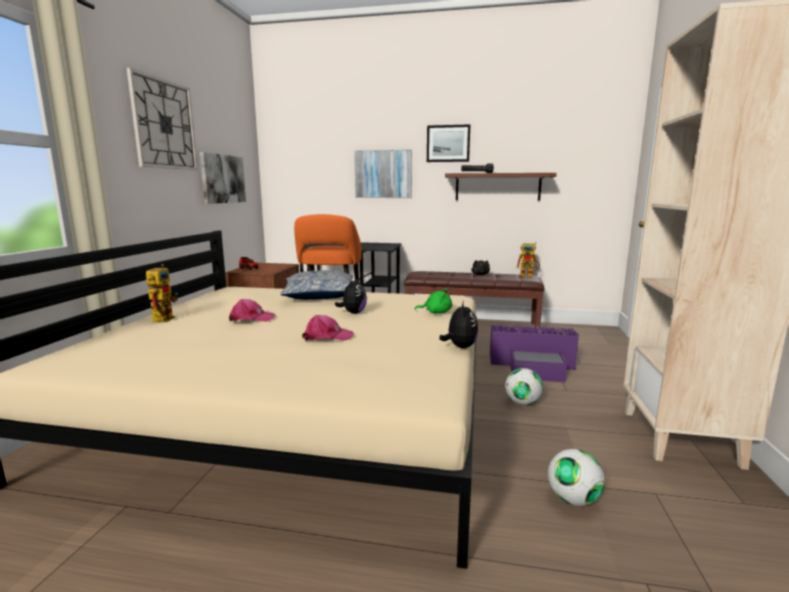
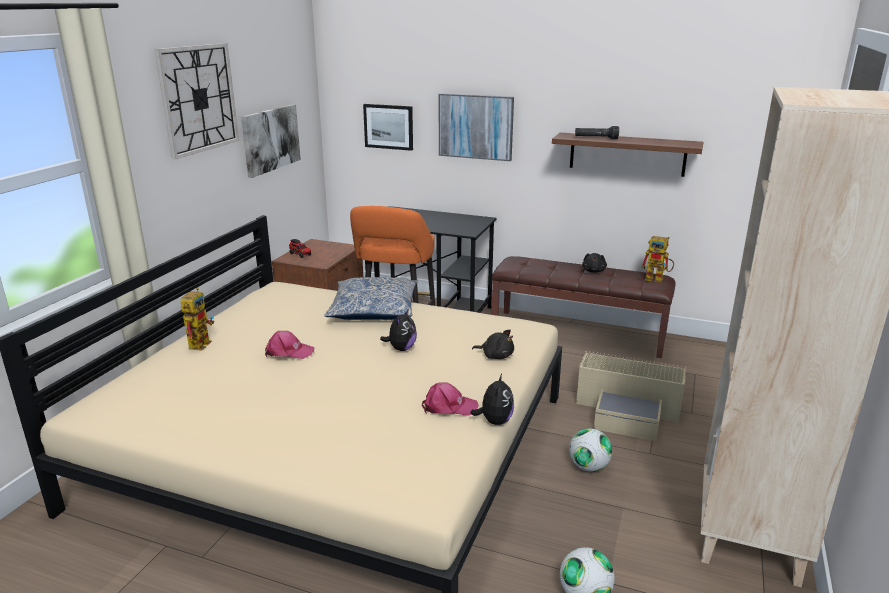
camera: 10 degrees right, 10 degrees up
(327, 337) = (360, 391): pink cap -> pink cap (448, 407)
(436, 312) = (496, 356): green plush toy -> black plush toy
(448, 143) = (562, 91): picture -> picture (388, 126)
(533, 365) = (629, 409): purple storage box -> beige storage box

